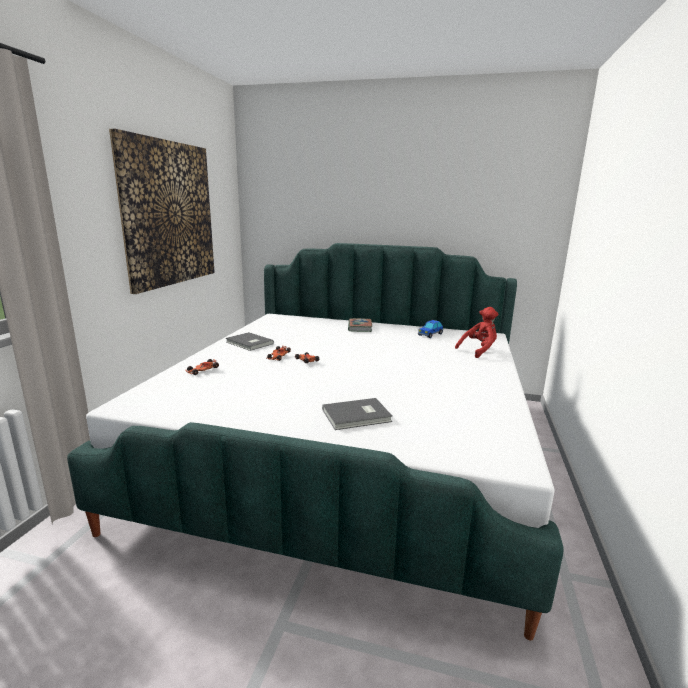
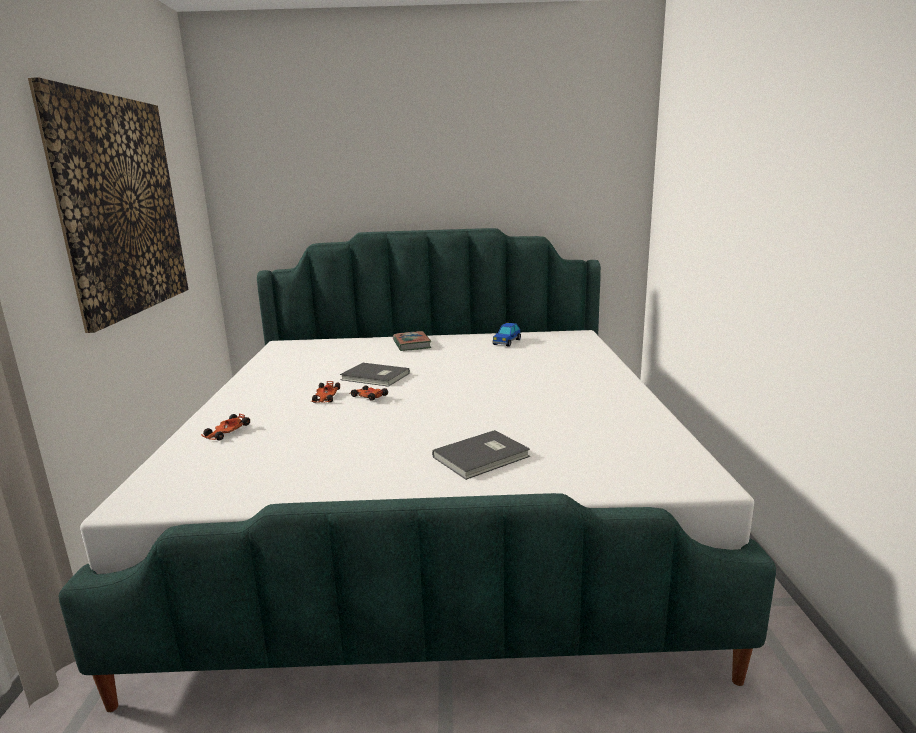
camera: 15 degrees left, 0 degrees up
(249, 343) = (270, 385): grey book -> grey book (375, 377)
(479, 350) = (576, 354): red plush toy -> none

